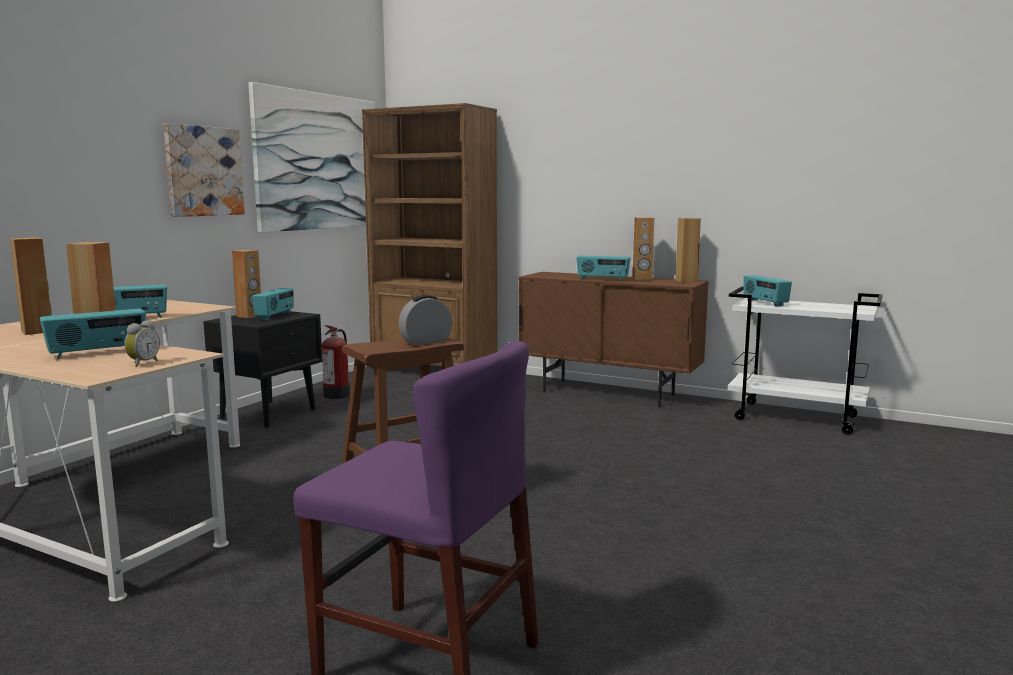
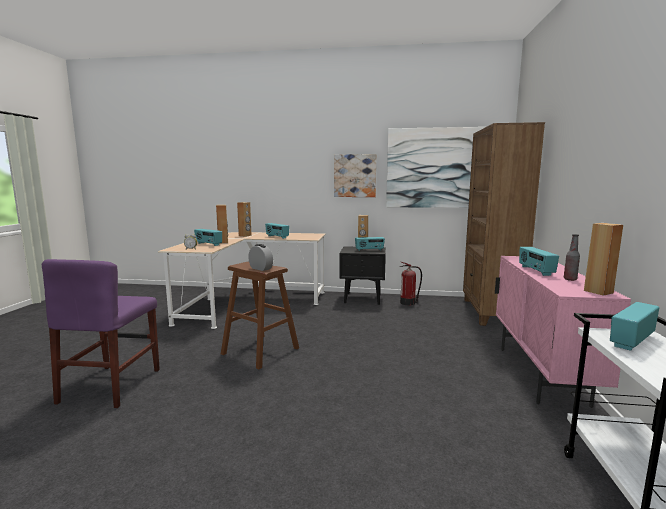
camera: 70 degrees right, 0 degrees up
(608, 393) = (540, 375): brown cabinet -> pink cabinet
(642, 279) = (570, 279): brown speaker -> bottle

